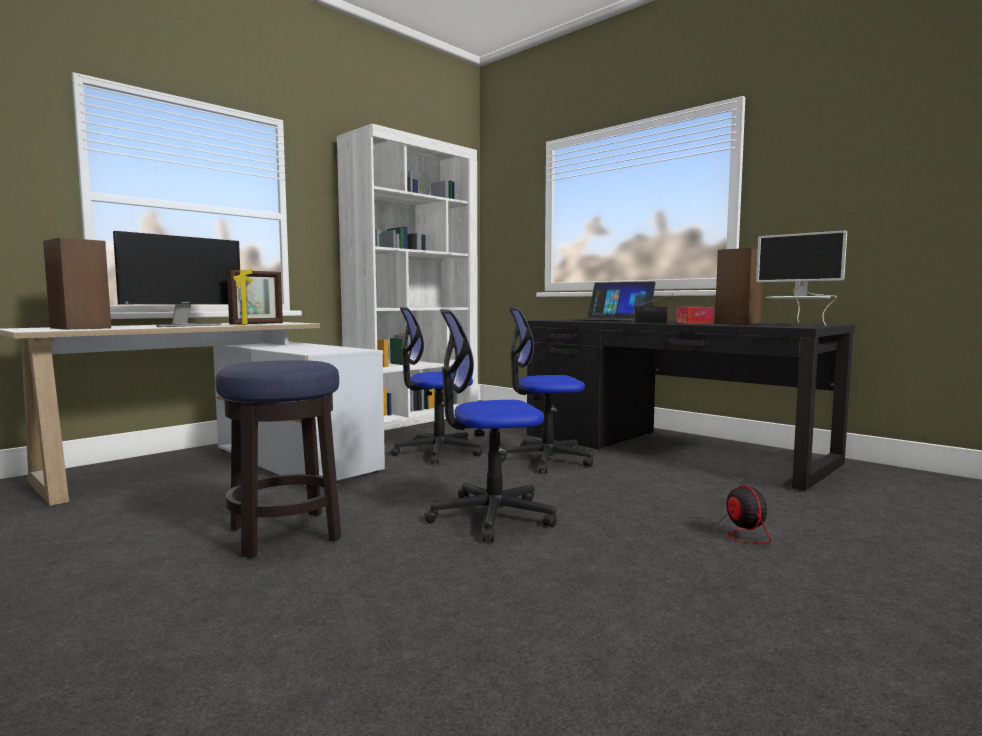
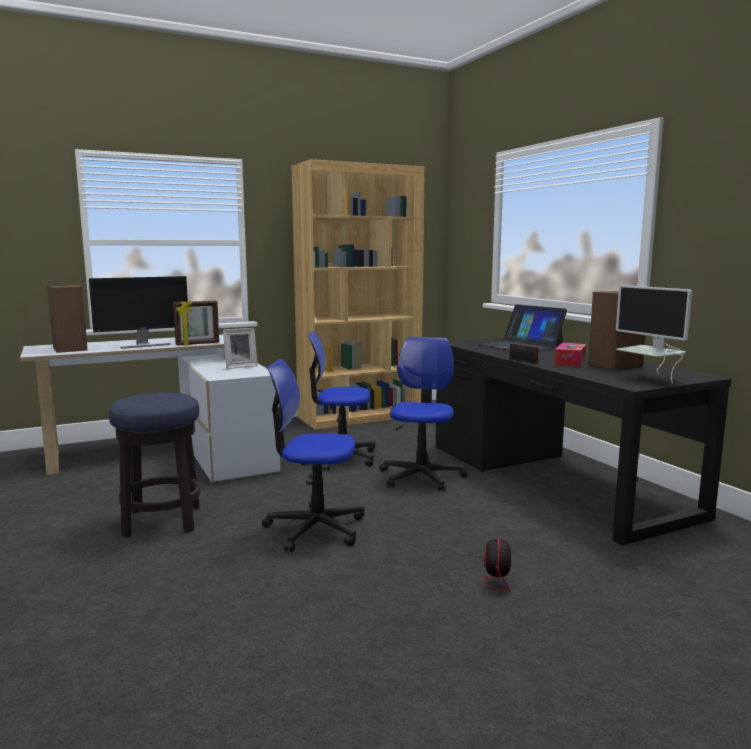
camera: 20 degrees right, 5 degrees up
(321, 347) = (240, 366): none -> picture frame
(414, 418) = (360, 416): white bookcase -> brown bookcase
(544, 460) = (421, 477): office chair -> office chair turned 90 degrees clockwise

